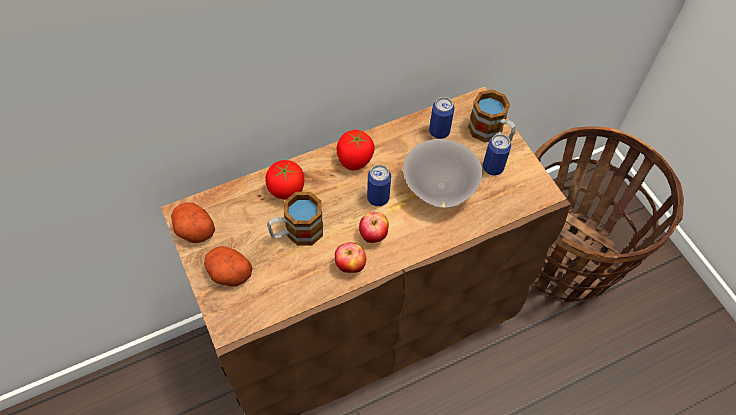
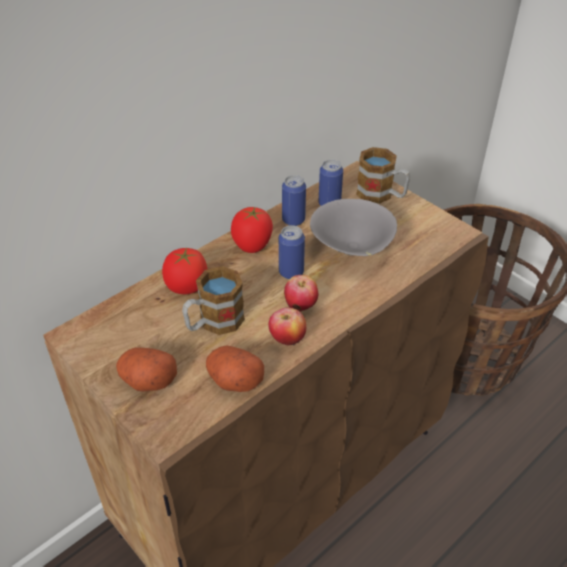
camera: 15 degrees left, 15 degrees down
(193, 229) = (90, 347): potato -> potato (234, 380)
(492, 168) = (397, 222): can -> can (293, 220)

